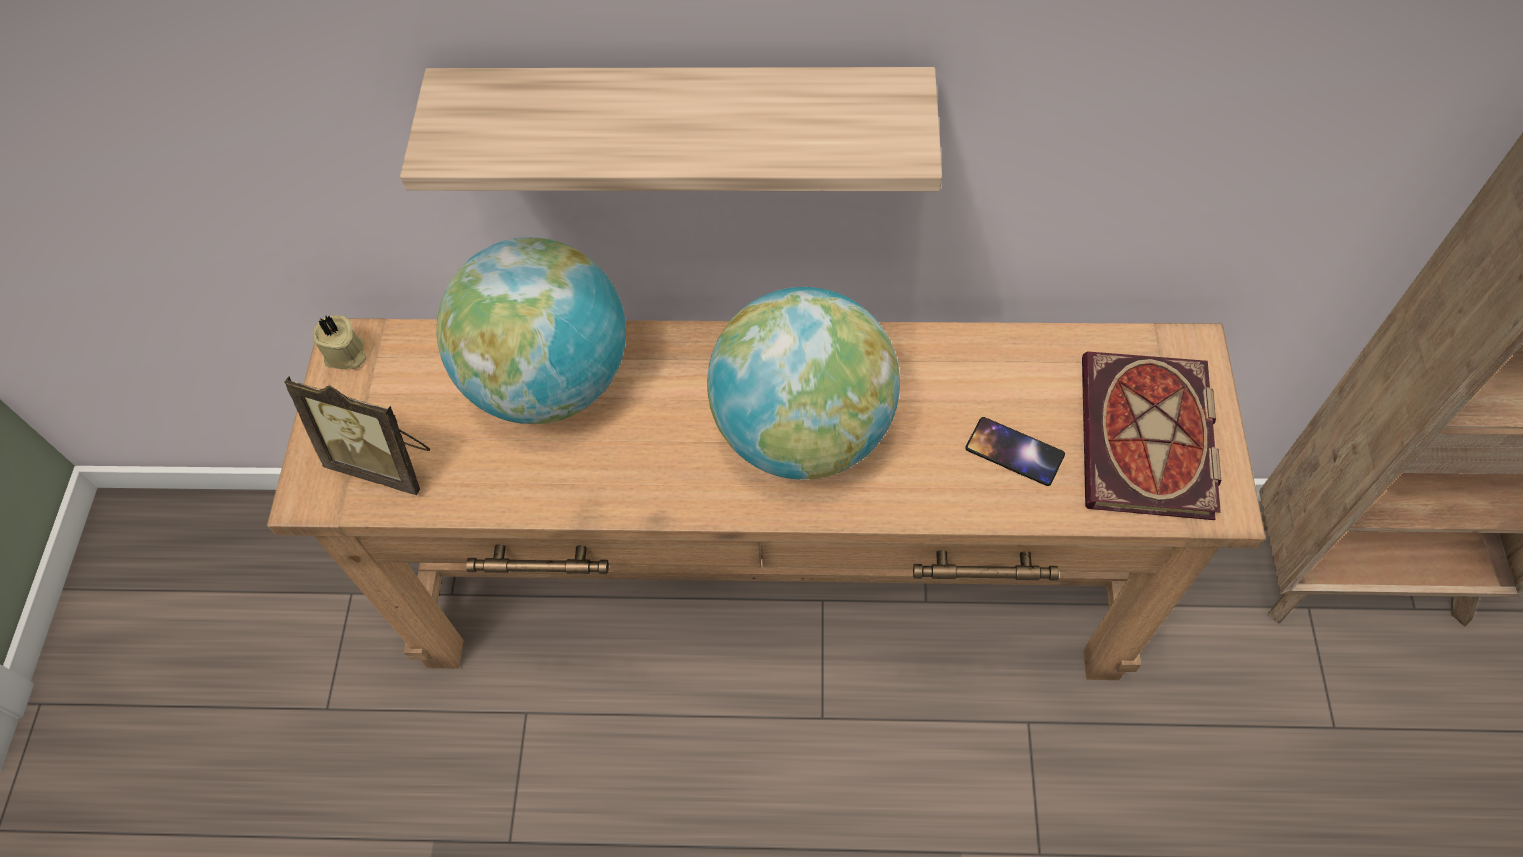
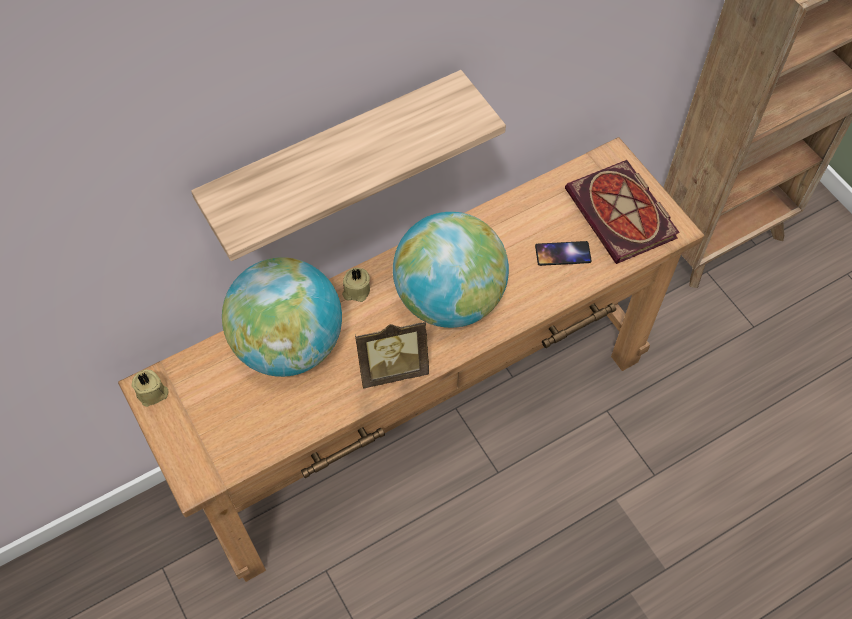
camera: 35 degrees left, 0 degrees up
(384, 462) = (226, 440): picture frame -> picture frame (392, 368)
(686, 354) = (356, 291): none -> beige candle

